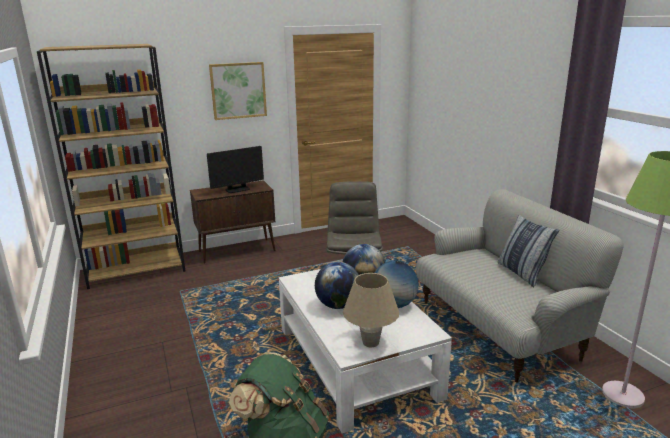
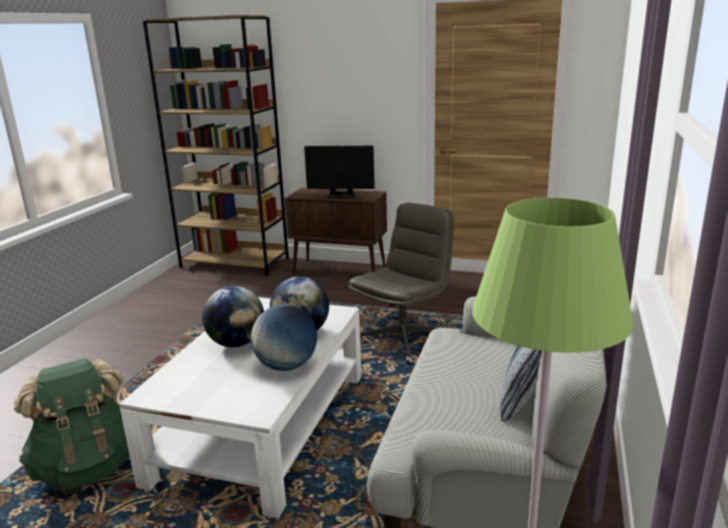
camera: 40 degrees right, 0 degrees up
(238, 90) = (362, 74): picture -> none
(370, 342) = (188, 393): beige table lamp -> none

